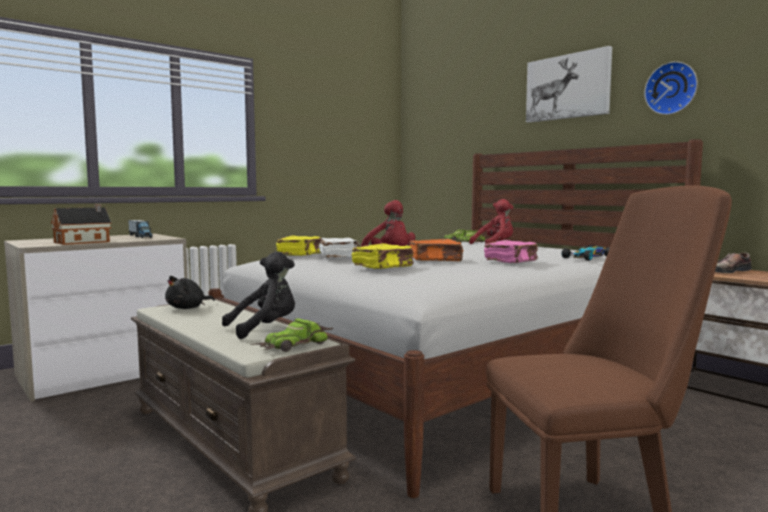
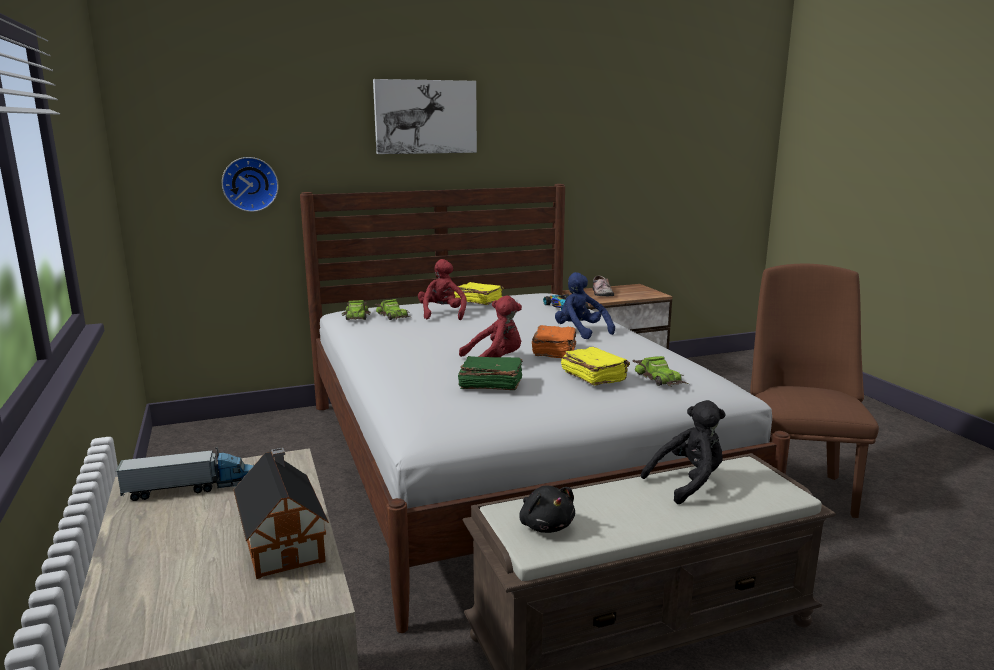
camera: 70 degrees left, 10 degrees up
(265, 329) = (688, 483): black plush toy -> black plush toy turned 75 degrees clockwise
(294, 345) = (759, 475): toy car -> toy car (659, 379)
(300, 254) = (432, 400): yellow book -> yellow book (478, 302)
(339, 257) = (490, 384): white book -> green book
(511, 261) = (580, 332): pink book -> blue plush toy
(672, 88) = (531, 134): wall clock -> wall clock (250, 184)

